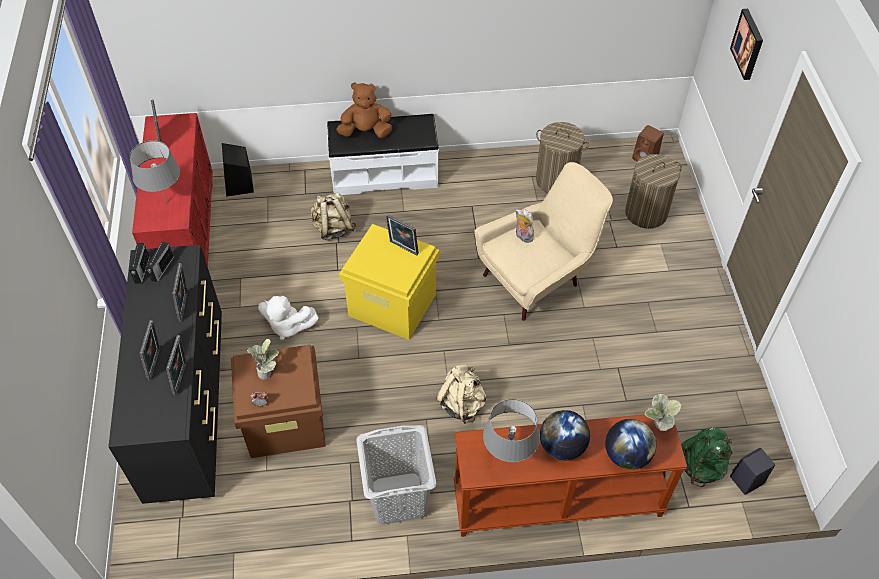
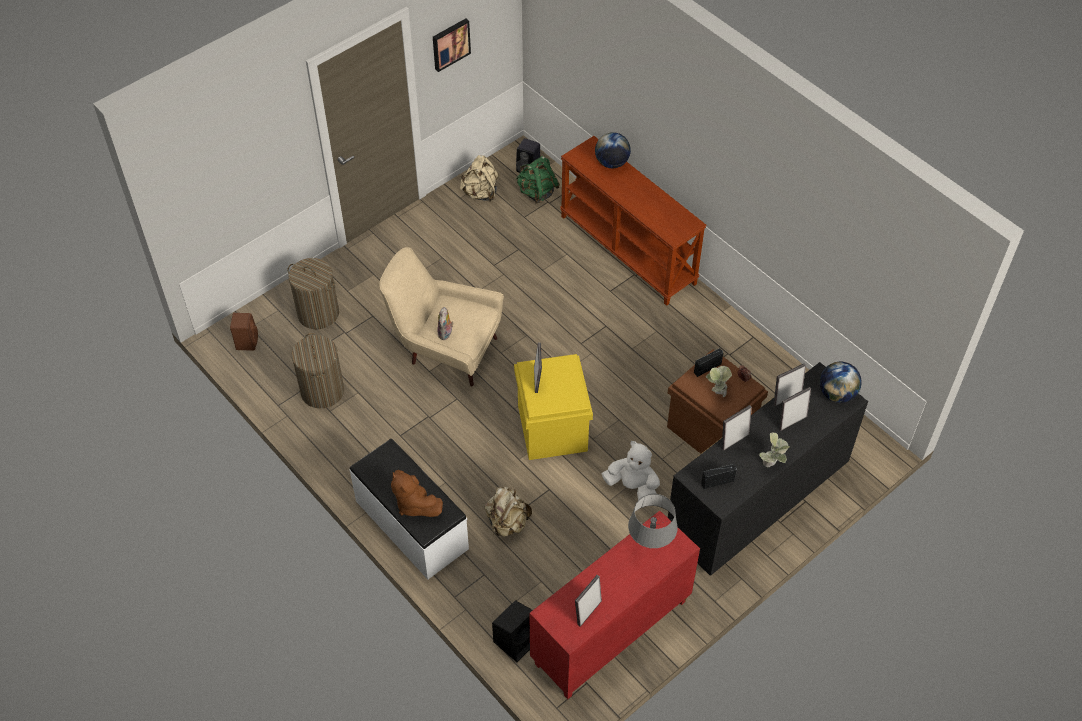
camera: 125 degrees left, 0 degrees up
(142, 270) = (731, 495): radio -> radio (708, 368)
(287, 326) = (632, 486): white plush toy -> white plush toy turned 45 degrees counterclockwise
(398, 499) = (703, 330): grey laundry basket -> none
(462, 404) = (601, 335): beige backpack -> beige backpack (480, 193)
(508, 459) = (667, 213): grey table lamp -> none
(562, 447) = (634, 193): globe -> globe (837, 394)
(657, 426) = (578, 158): potted plant -> potted plant (772, 464)
(748, 44) = (242, 151): picture -> picture (450, 44)

